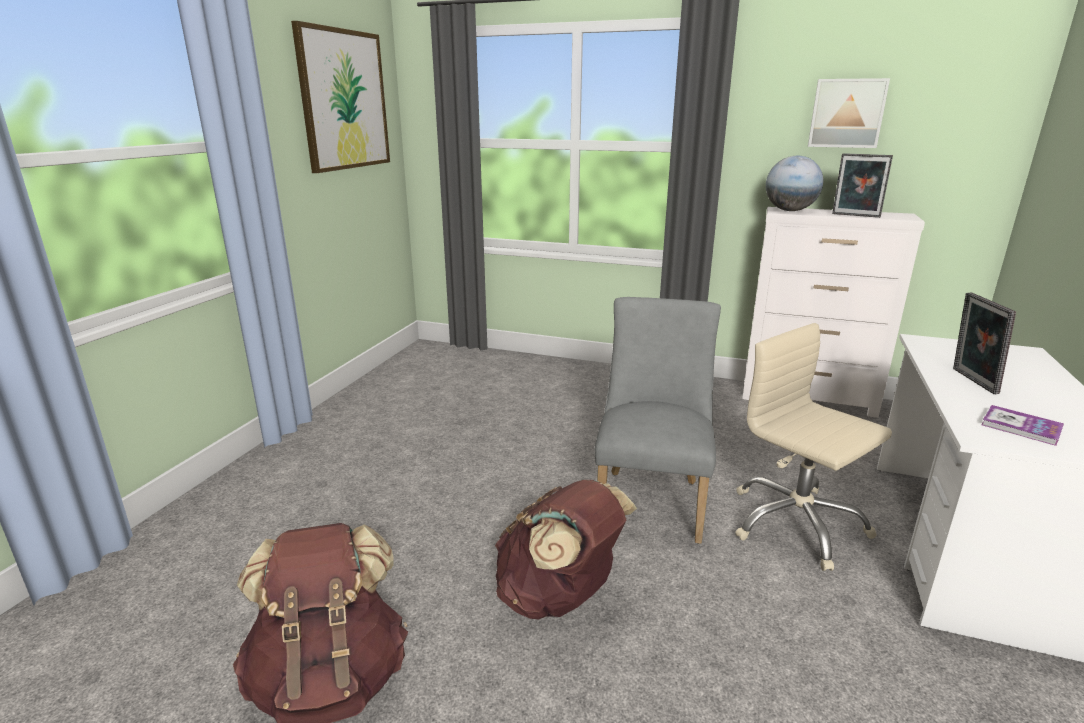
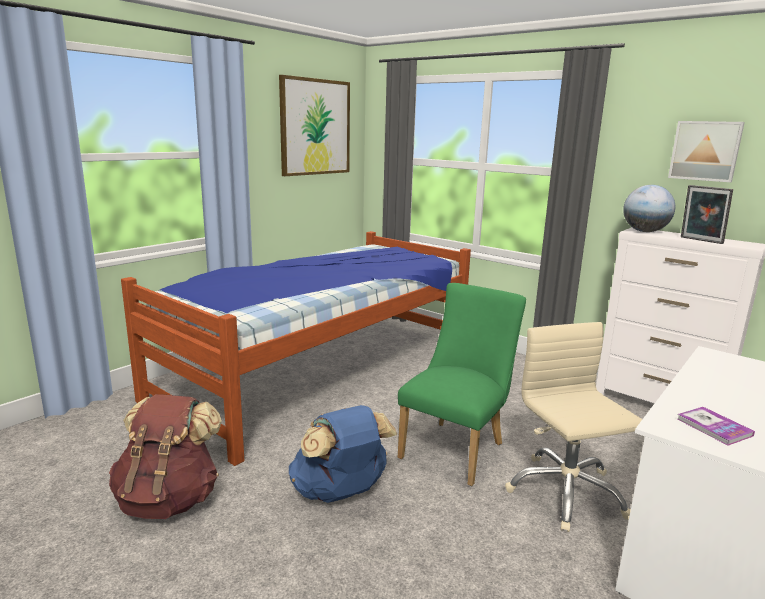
camera: 20 degrees right, 5 degrees down
(420, 433) = (319, 370): none -> bed
(559, 596) = (340, 492): brown backpack -> blue backpack
(651, 499) = (456, 448): grey chair -> green chair
(971, 381) = (715, 389): picture frame -> none

